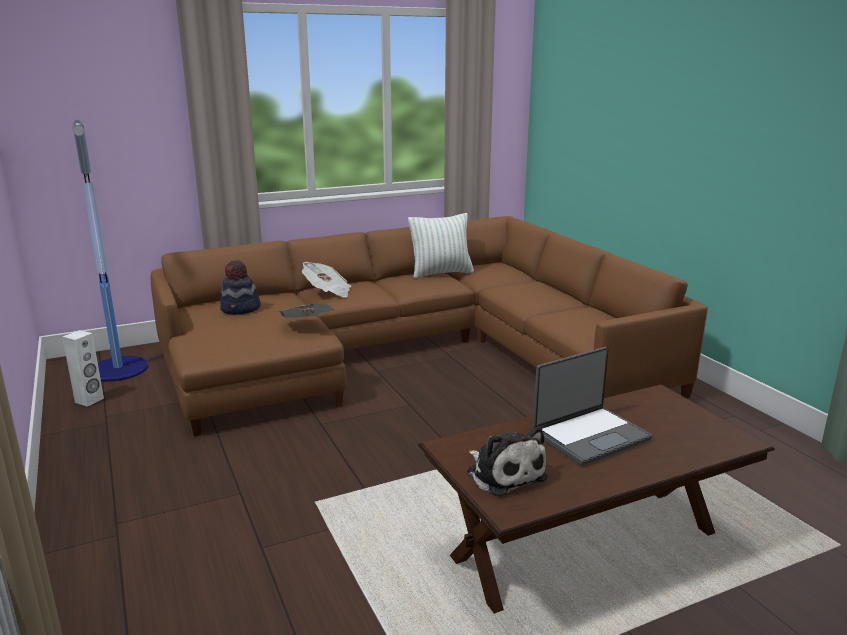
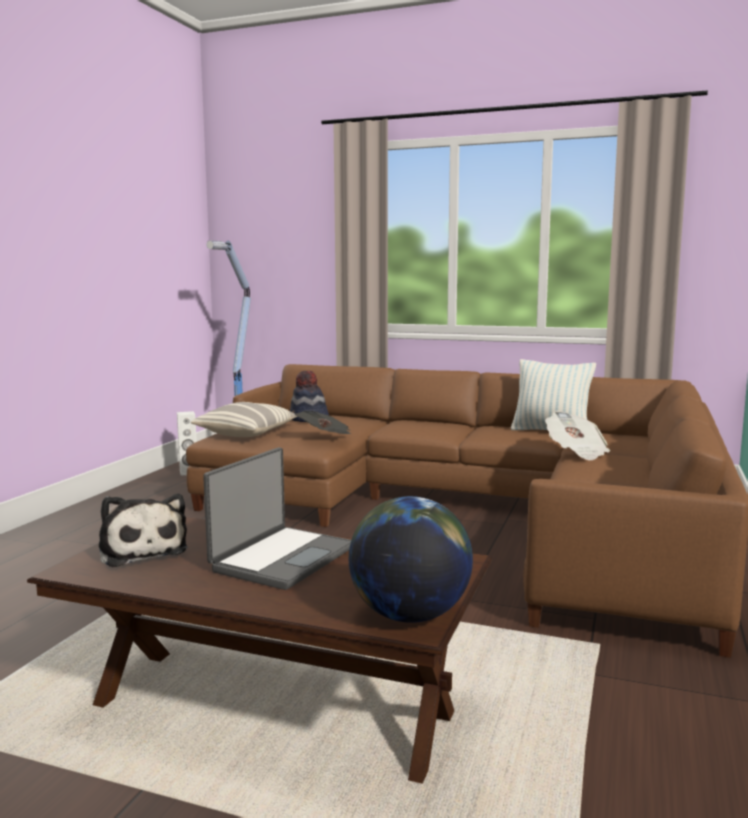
camera: 45 degrees right, 10 degrees down
(216, 340) = (247, 433): none -> pillow
(328, 292) = (403, 423): newspaper -> newspaper (576, 452)
(504, 473) = (142, 550): plush toy -> plush toy turned 45 degrees counterclockwise
(590, 435) = (281, 558): laptop -> laptop turned 75 degrees counterclockwise
(725, 436) = (409, 615): none -> globe

